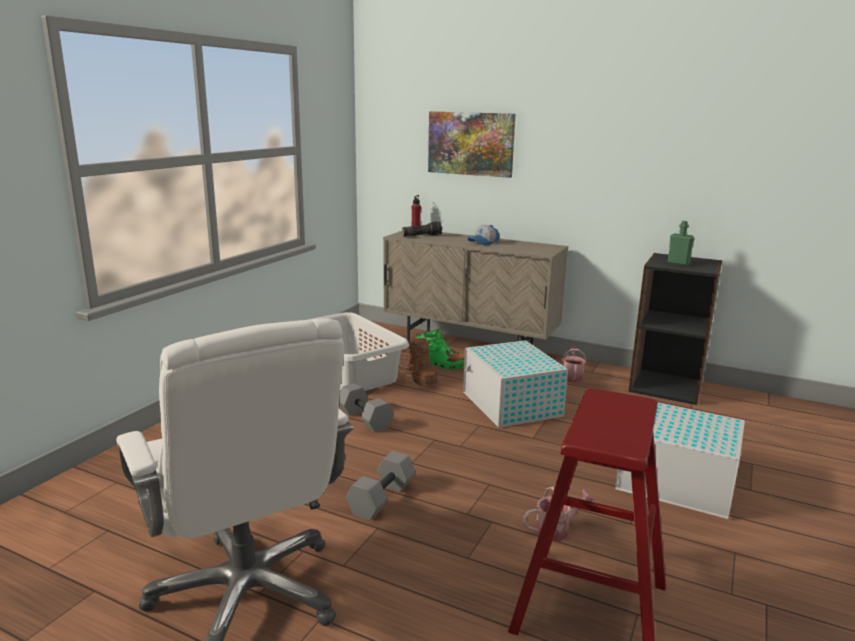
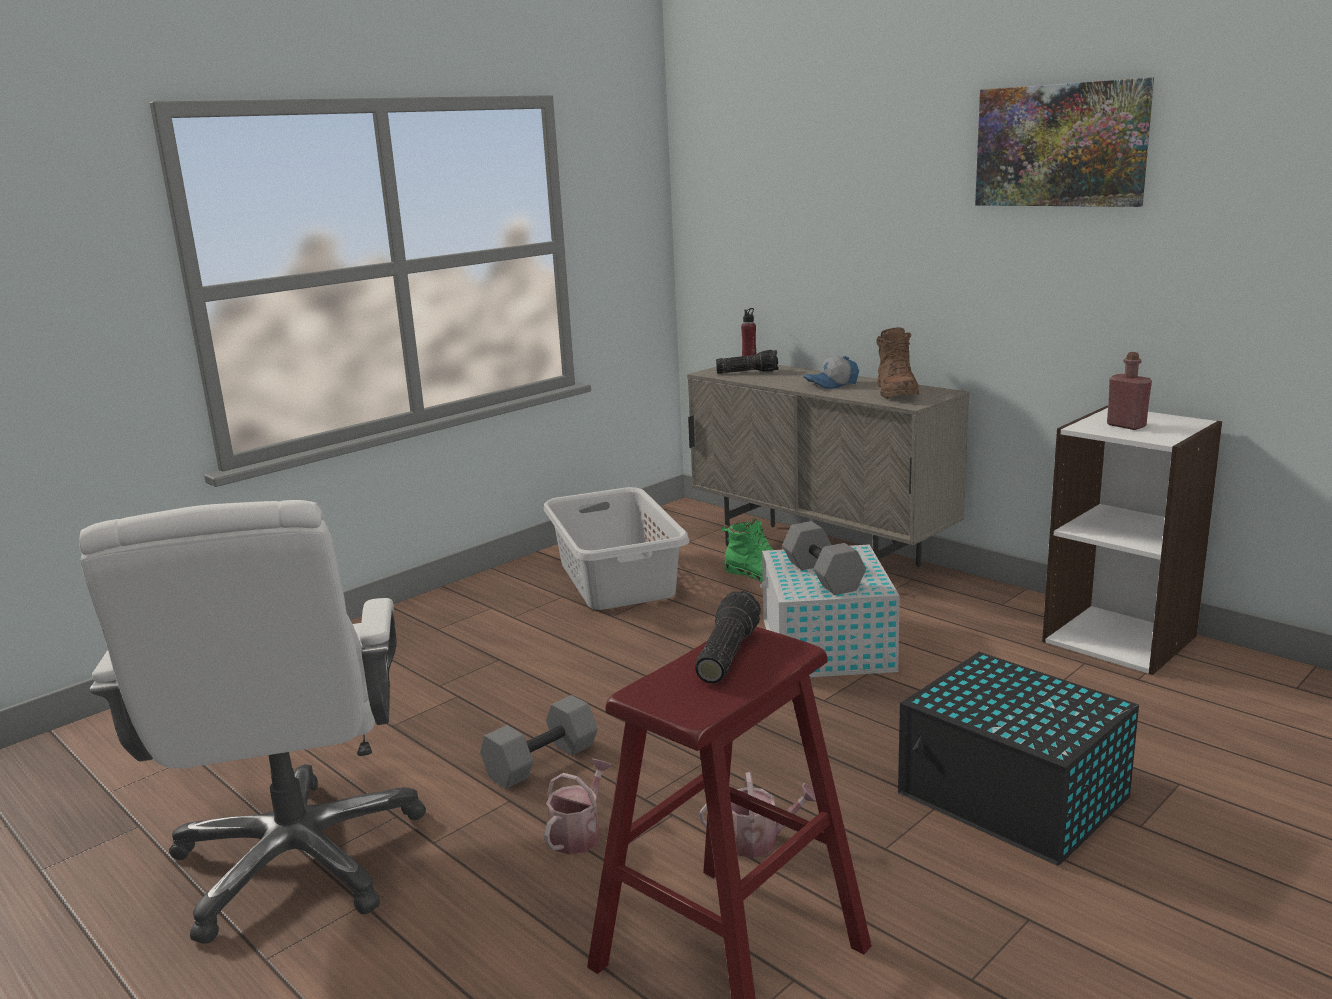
camera: 20 degrees right, 0 degrees up
(363, 419) = (591, 647): grey dumbbell -> grey dumbbell (821, 576)
(422, 377) = (717, 593): brown boot -> brown boot (896, 392)
(471, 143) = (825, 225): picture -> picture (1060, 145)
(572, 376) = (961, 609): watering can -> watering can (579, 834)
(604, 408) = (725, 654): none -> flashlight
(666, 386) = (1120, 638): black bookcase -> white bookcase
(677, 482) = (1015, 797): white storage box -> black storage box
(678, 263) = (1126, 426): green bottle -> red bottle

